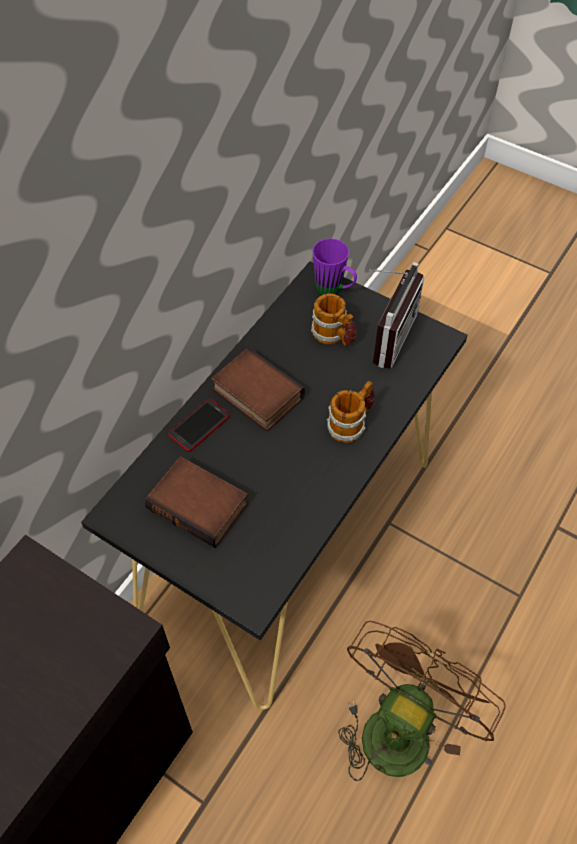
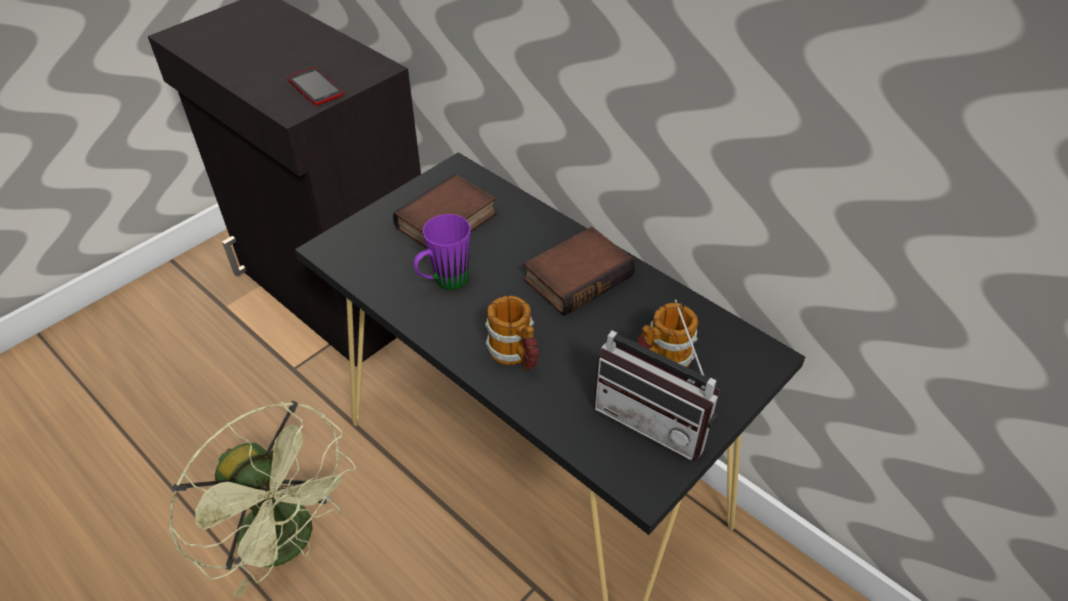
camera: 100 degrees right, 10 degrees down
(199, 426) = (544, 229): phone -> phone (315, 87)
(334, 290) = (745, 374): purple mug -> purple mug (444, 283)
(400, 725) = (289, 542): brown fan -> green fan

